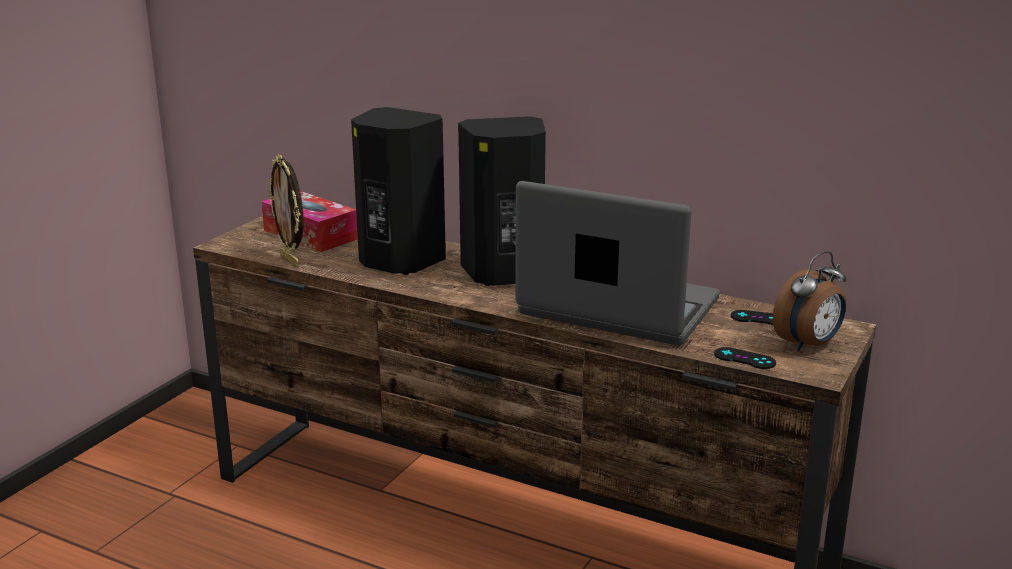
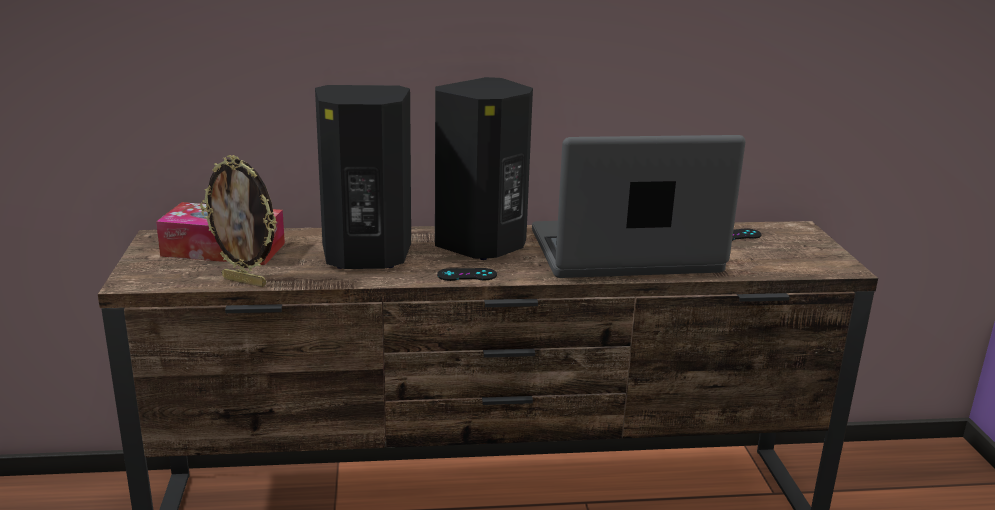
camera: 35 degrees left, 0 degrees up
(744, 358) = (781, 270): black game controller -> black game controller (467, 275)
(808, 345) = (801, 247): alarm clock -> none

